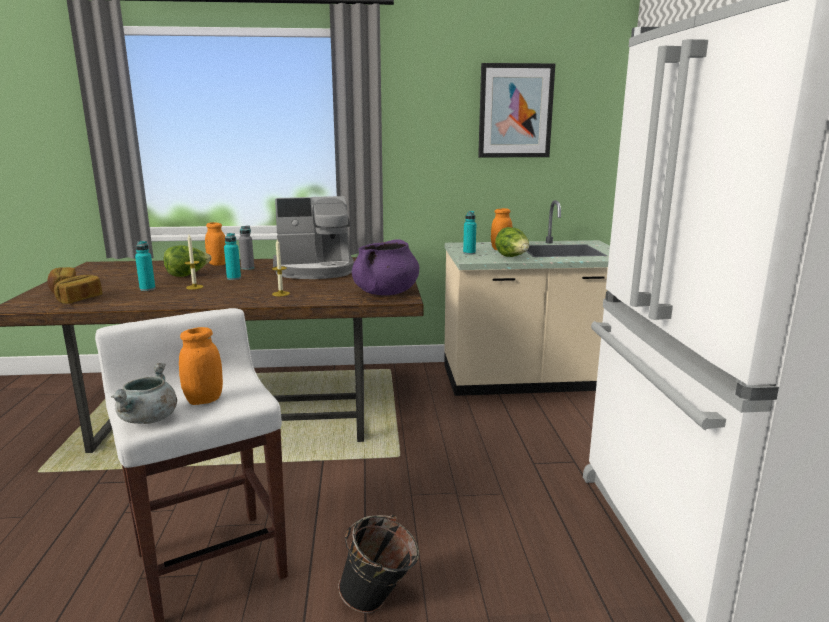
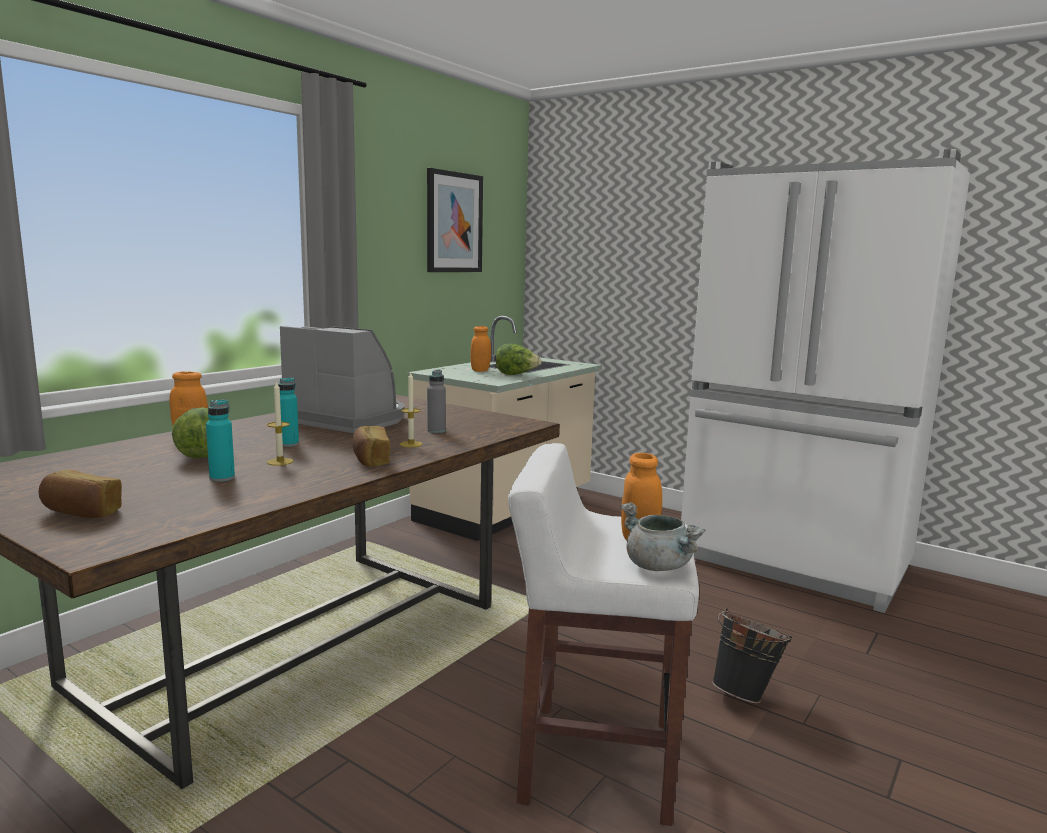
camera: 50 degrees left, 5 degrees down
(79, 299) = (170, 511): bread -> bread (370, 460)
(247, 268) = (257, 432): grey bottle -> grey bottle (436, 431)
(315, 270) = (348, 419): coffee machine -> coffee machine turned 90 degrees counterclockwise
(385, 293) = (500, 422): purple cooking pot -> none
(469, 253) = (469, 377): turquoise bottle -> none

